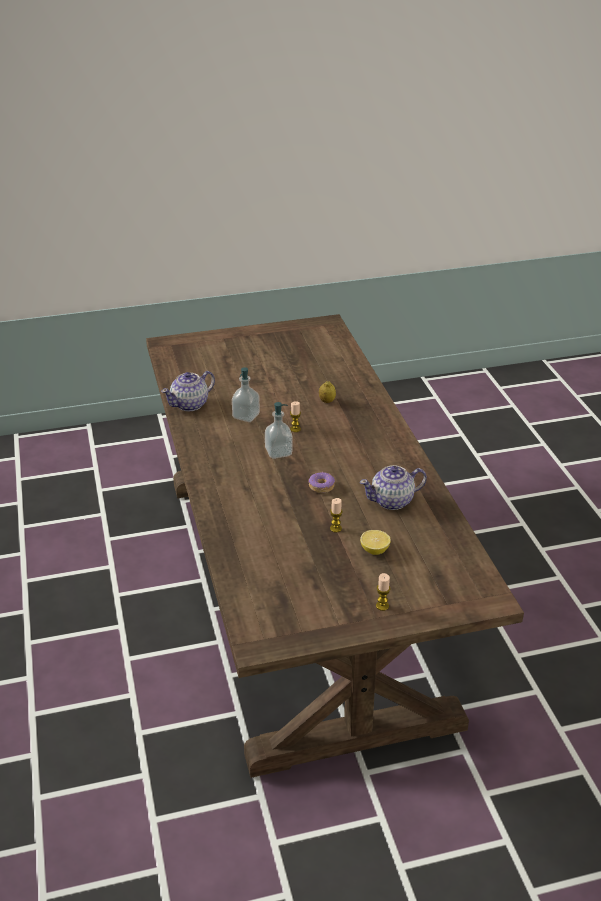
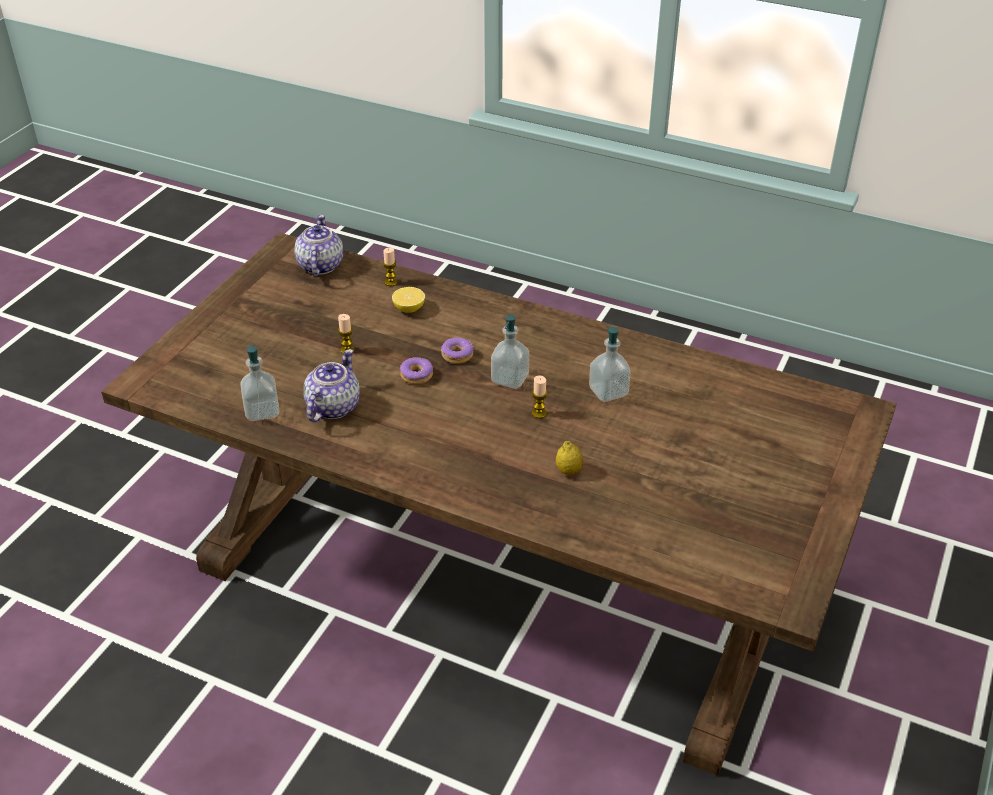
camera: 130 degrees right, 5 degrees up
(190, 404) = (679, 364): teapot -> teapot (320, 266)
(282, 482) = (457, 355): none -> donut
(374, 550) = (289, 355): lemon -> lemon (409, 309)
(382, 606) = (227, 321): candle -> candle (391, 282)
(435, 525) = (262, 411): none -> soap dispenser

